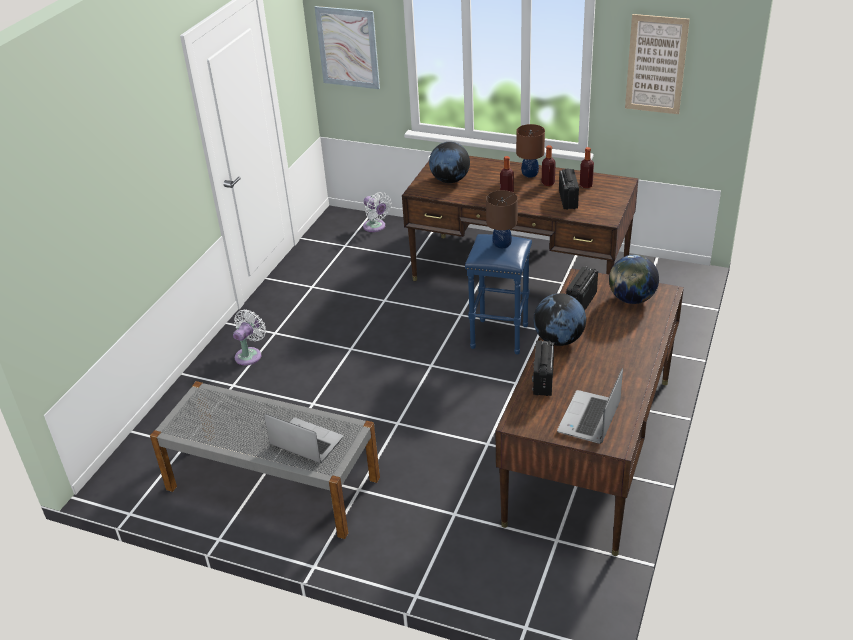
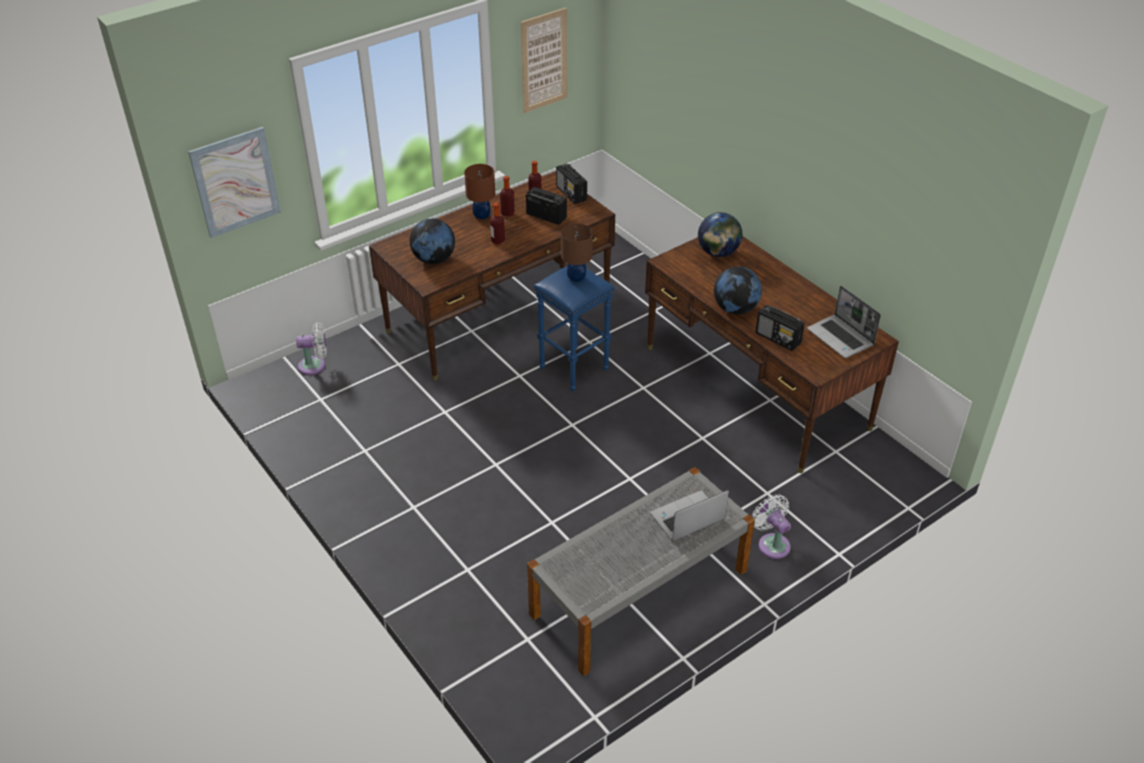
camera: 60 degrees left, 5 degrees up
(250, 355) = (430, 539): white fan -> white fan (772, 543)
(581, 303) = (698, 277): radio -> radio (571, 194)

